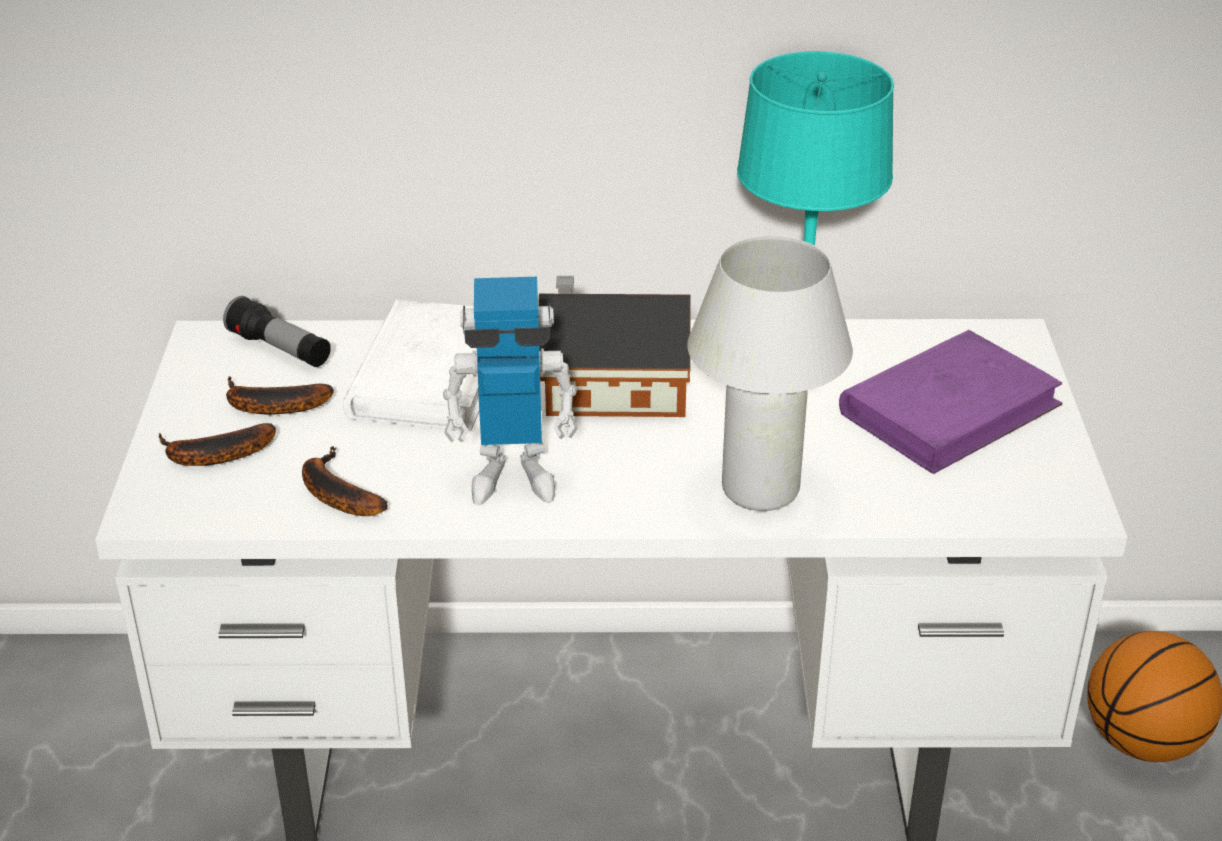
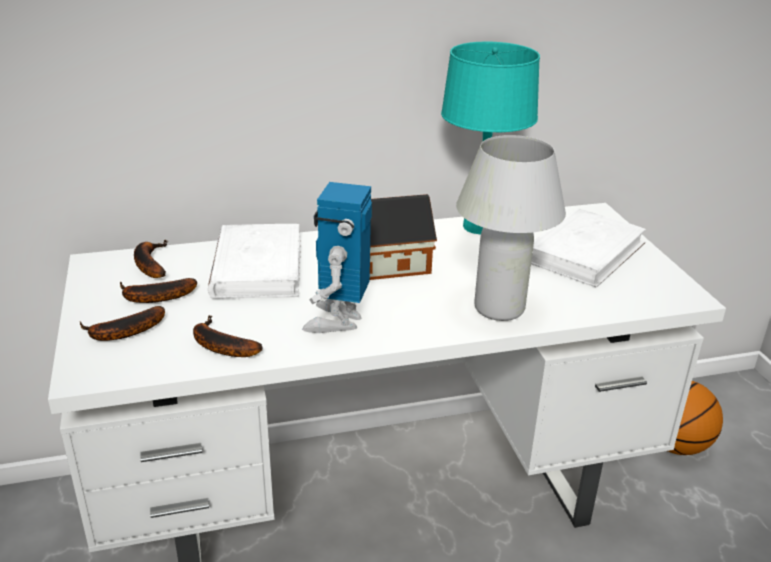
camera: 15 degrees left, 5 degrees down
(280, 349) = (149, 263): flashlight -> banana
(513, 476) = (338, 320): toy robot -> toy robot turned 120 degrees clockwise
(950, 409) = (584, 252): purple book -> white book

